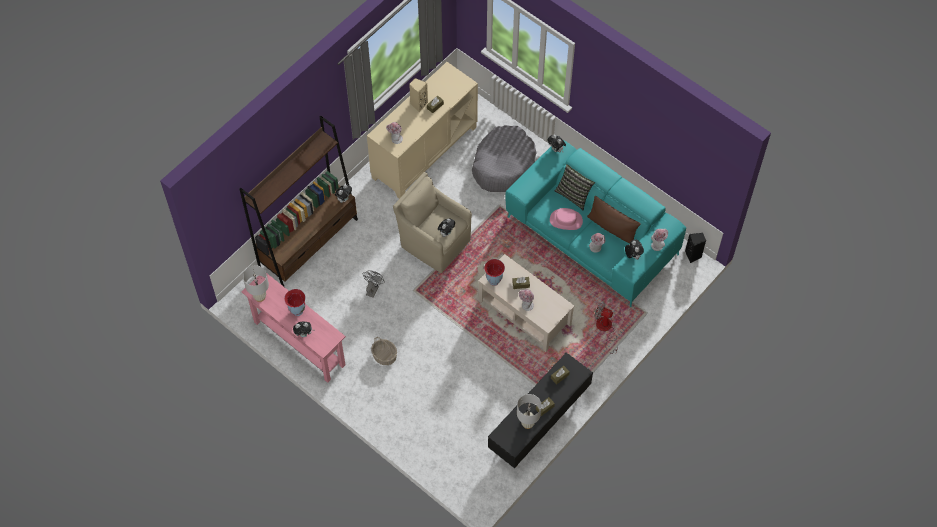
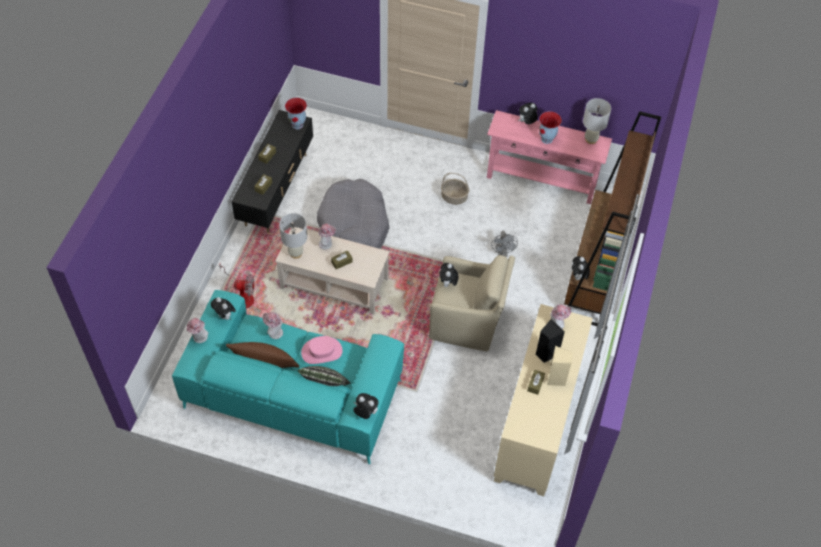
camera: 155 degrees right, 5 degrees down
(493, 280) = (372, 256): vase -> vase (298, 125)
(503, 164) = (435, 444): grey dog bed -> grey dog bed (354, 225)
(527, 423) = (278, 138): white table lamp -> white table lamp (296, 253)
(693, 255) = (165, 413): black speaker -> black speaker (546, 353)

